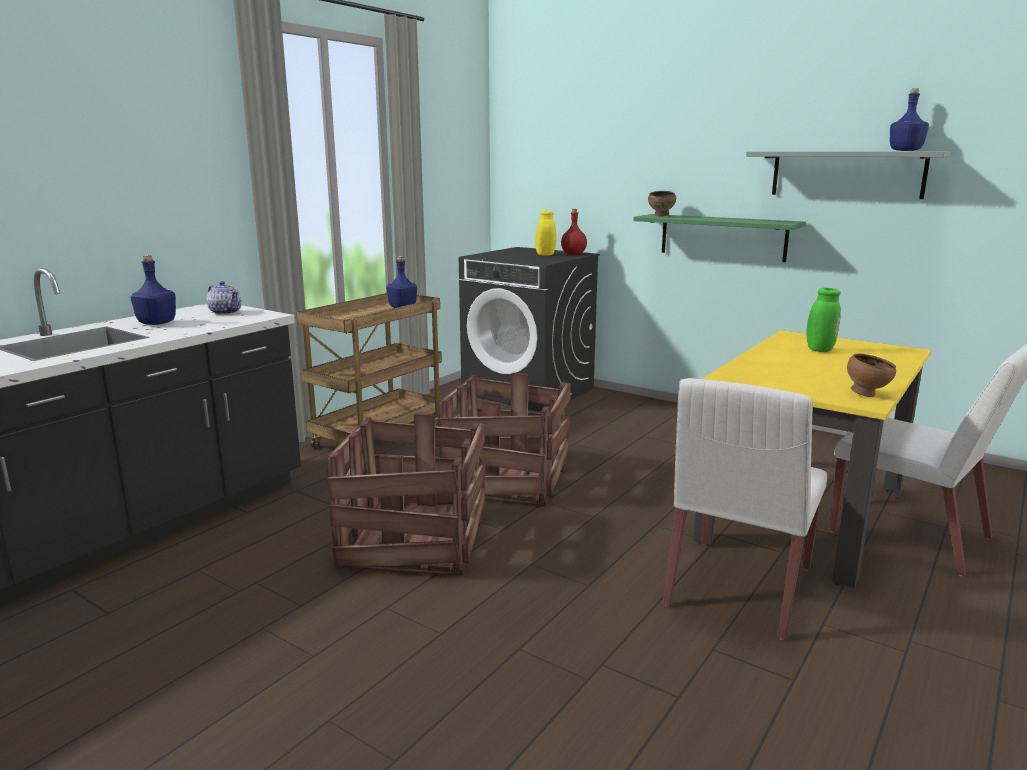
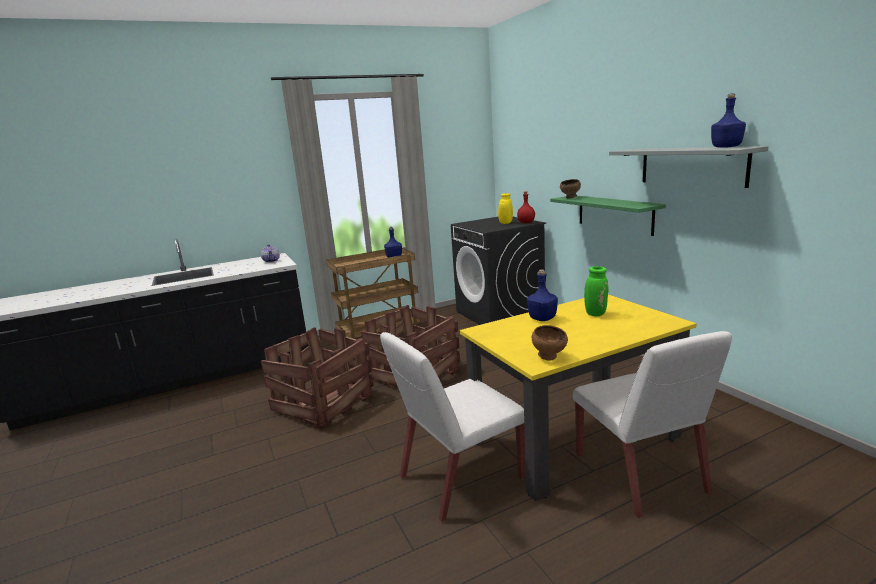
camera: 30 degrees right, 0 degrees up
(157, 323) = (232, 266): blue bottle -> blue bottle (542, 318)

